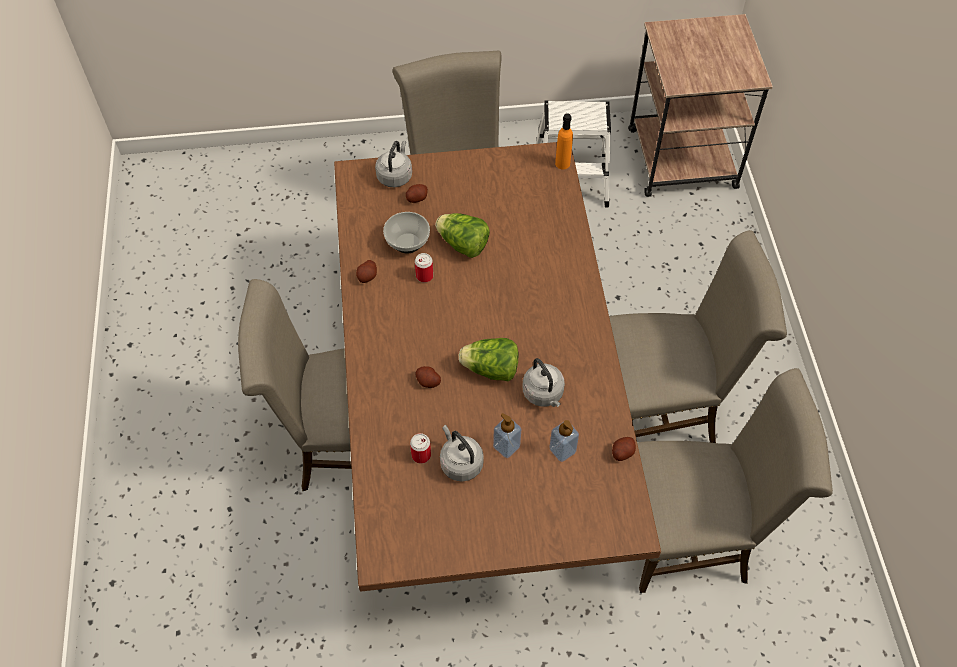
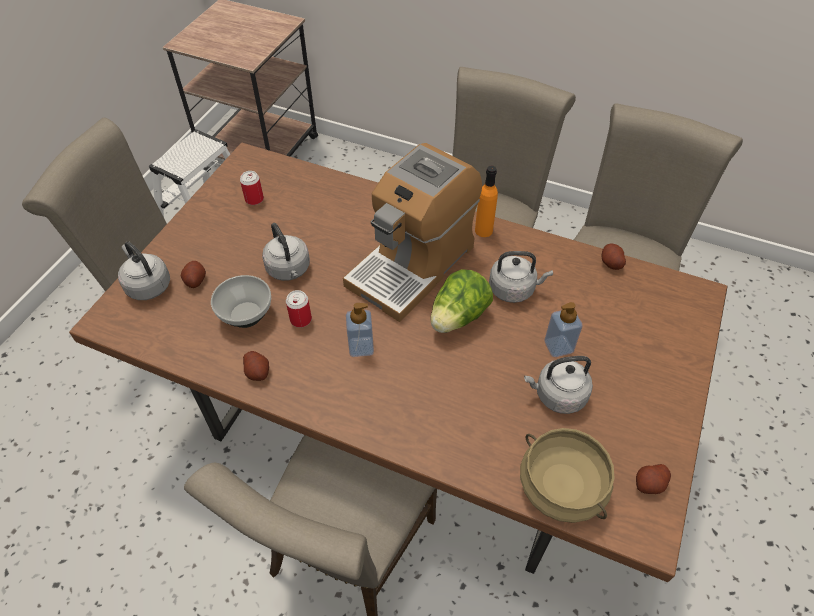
camera: 60 degrees left, 5 degrees down
(385, 492) = (560, 486): none -> beige cooking pot
(421, 455) = (529, 427): can -> can (254, 199)
(428, 381) = (438, 378): potato -> potato (649, 484)
(463, 244) = (289, 270): lettuce -> grey kettle
(521, 316) = (412, 264): none -> coffee machine
(562, 163) = (262, 157): orange bottle -> orange bottle (483, 230)
(562, 450) = (586, 304): soap dispenser -> soap dispenser (361, 347)

